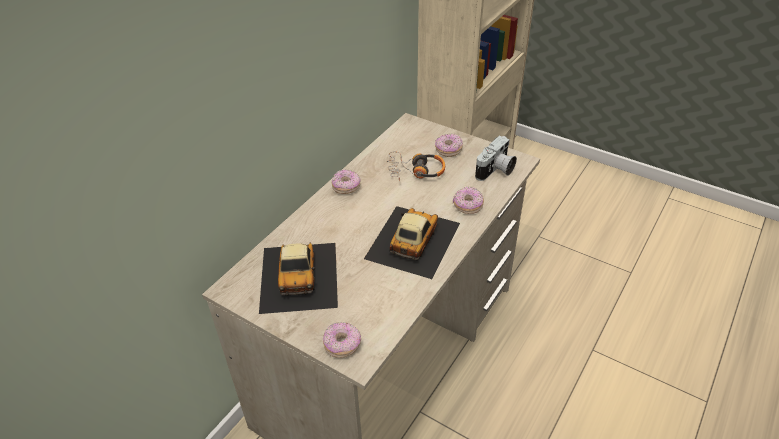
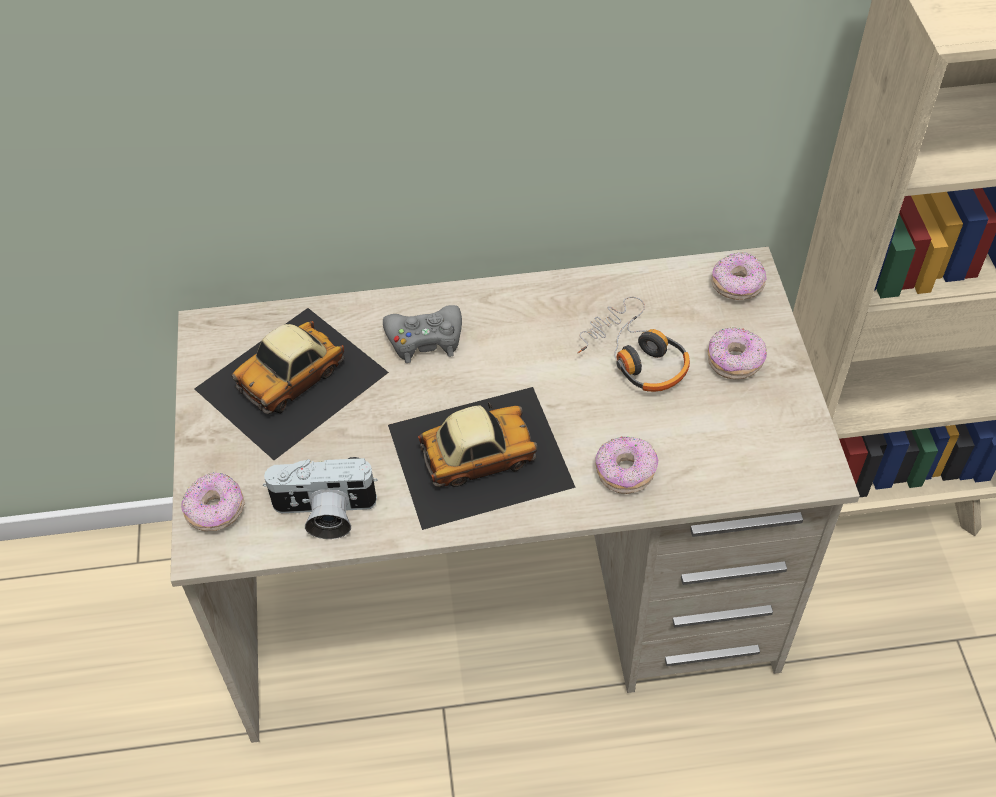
camera: 50 degrees right, 10 degrees up
(332, 222) = (425, 339): none -> grey game controller
(346, 187) = (512, 303): donut -> donut (737, 286)
(496, 171) = (753, 455): camera -> camera (324, 514)

